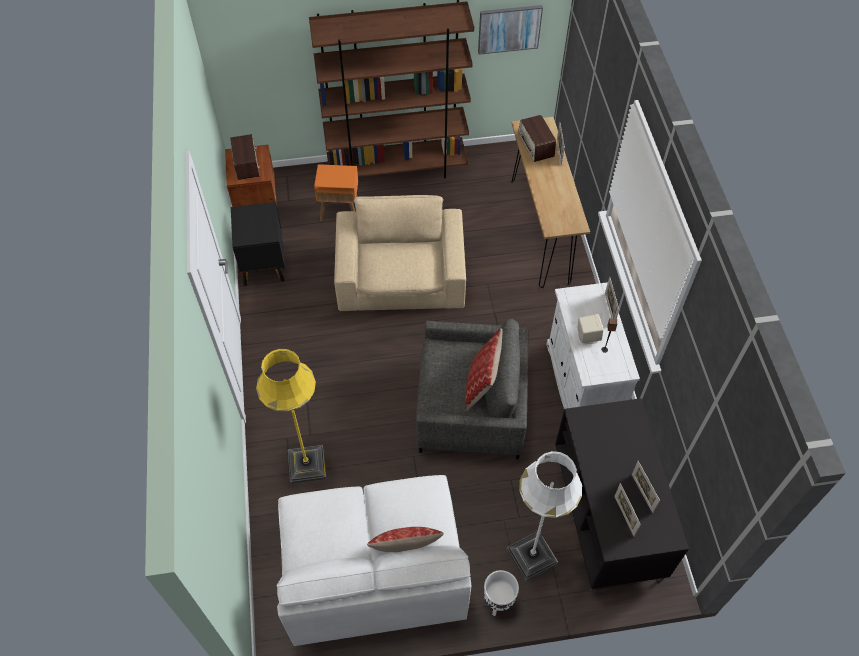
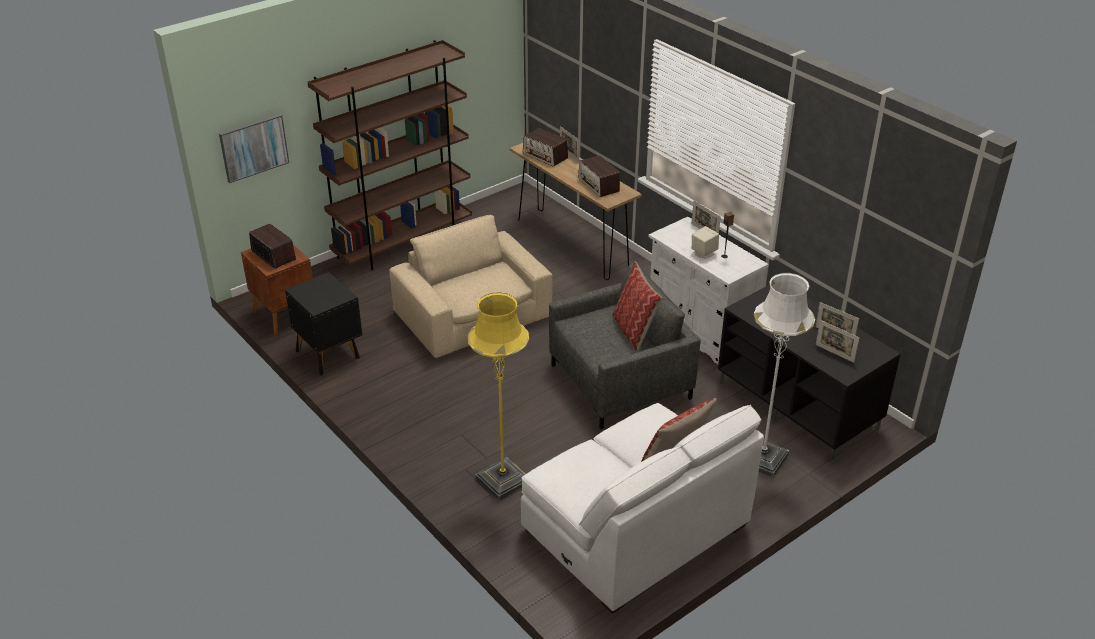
camera: 30 degrees left, 20 degrees down
(340, 211) = (373, 290): orange side table -> none
(498, 602) = (763, 501): white planter -> none
(509, 28) = (477, 65): picture -> picture (254, 147)
(558, 204) = (598, 185): none -> radio

